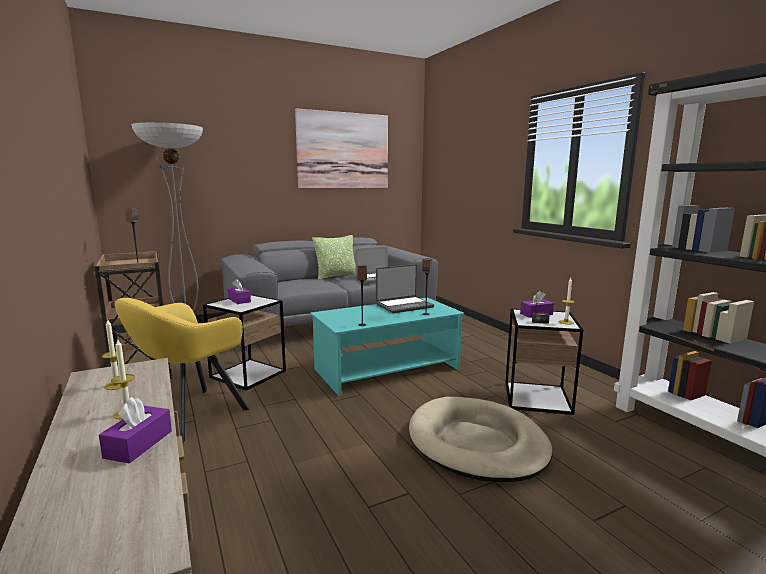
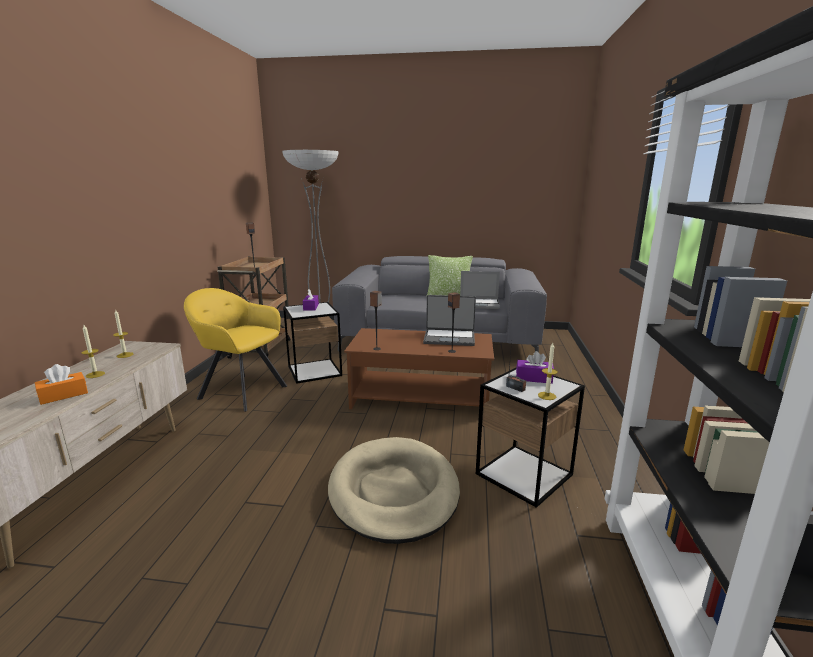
camera: 35 degrees right, 5 degrees up
(138, 444) = (63, 395): purple tissue box -> orange tissue box
(188, 415) = (240, 391): yellow armchair -> yellow armchair turned 45 degrees clockwise
(343, 151) = (484, 165): picture -> none
(387, 369) = (421, 397): turquoise coffee table -> brown coffee table

